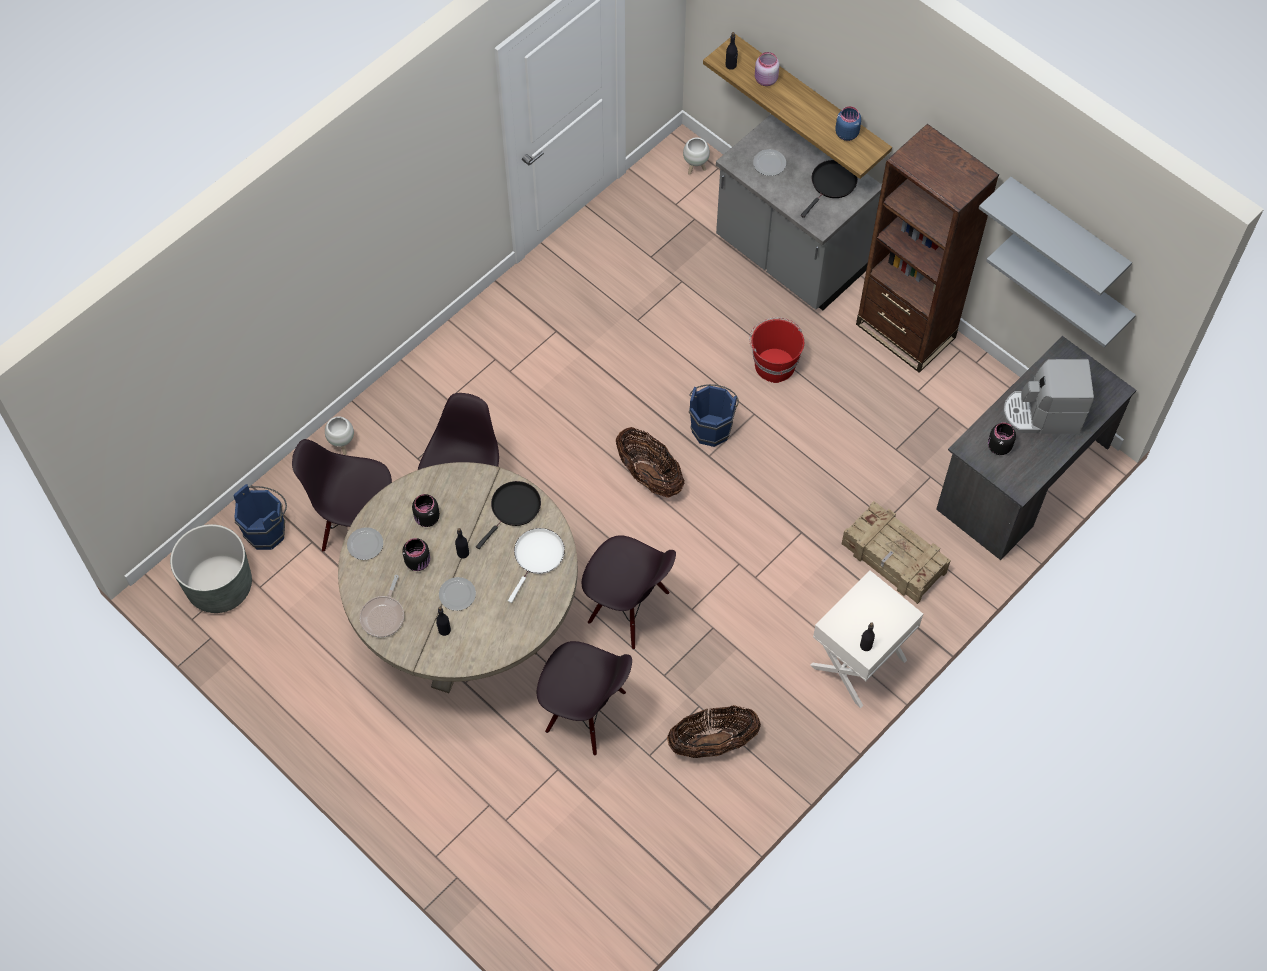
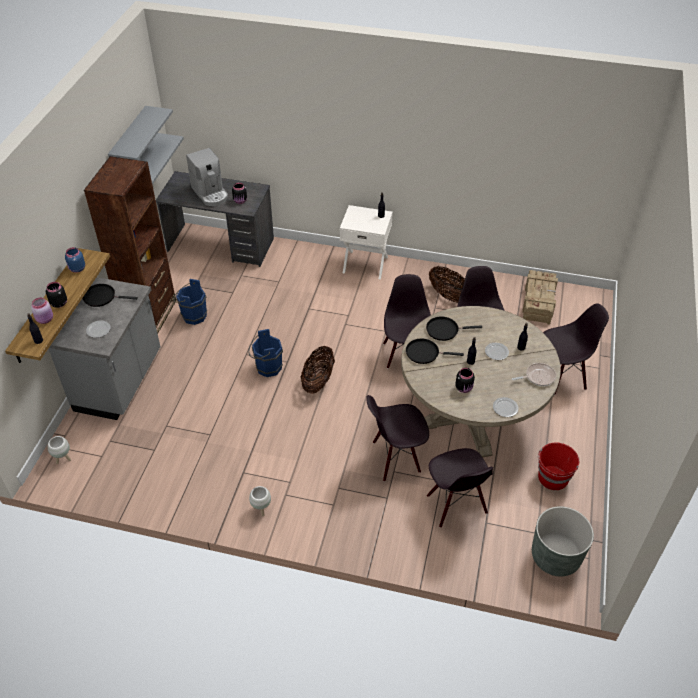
camera: 120 degrees left, 15 degrees down
(268, 530) = (498, 552): blue bucket -> blue bucket (192, 316)
(343, 445) = (408, 545): white planter -> white planter (261, 509)
(418, 562) = (493, 378): black jar -> black jar (59, 303)
(456, 790) = (561, 376): none -> black chair
(537, 556) = (444, 330): white frying pan -> black frying pan
(774, 364) = (206, 359): red bucket -> red bucket (553, 478)
(893, 559) = (299, 272): crate -> crate (538, 302)

